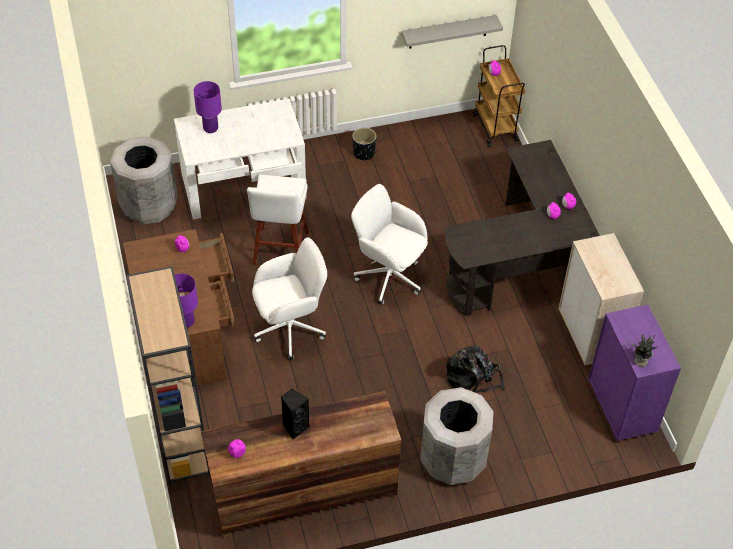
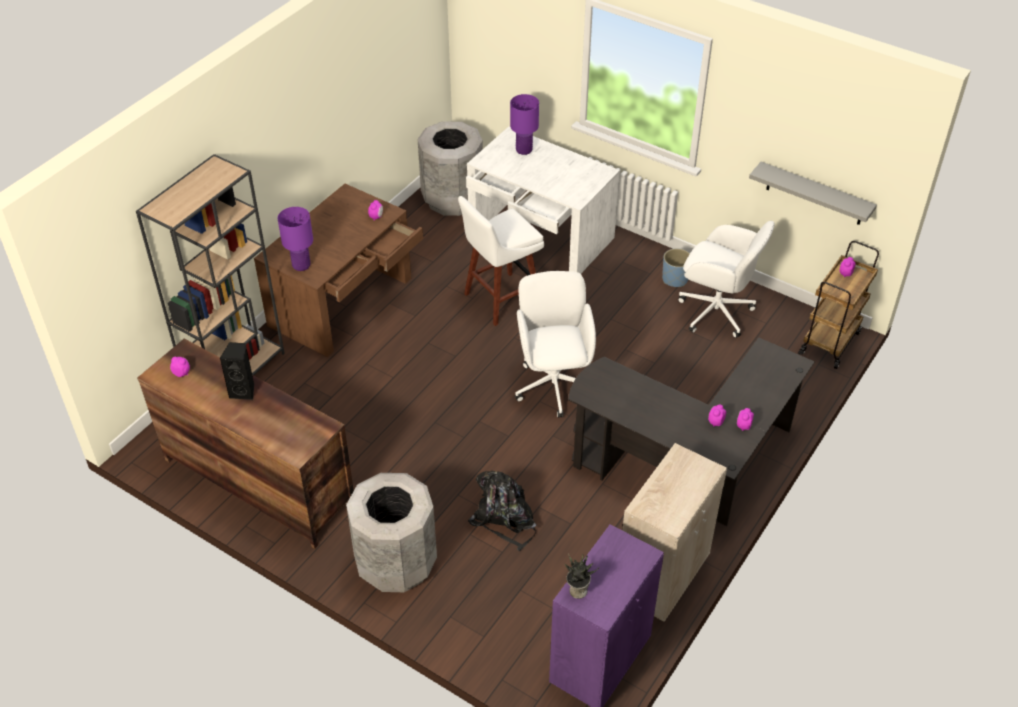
camera: 50 degrees right, 5 degrees down
(291, 330) = (422, 362): white office chair -> white office chair (716, 313)
(364, 153) = (675, 279): black planter -> blue planter

